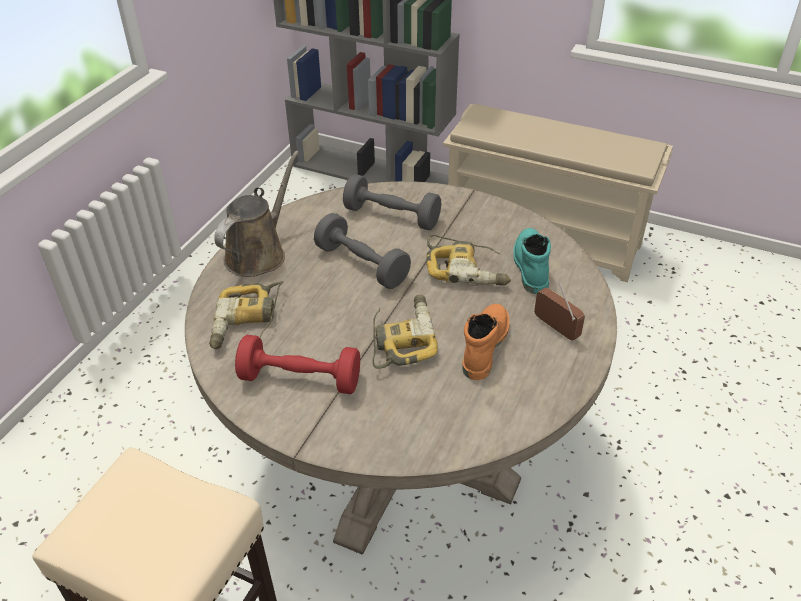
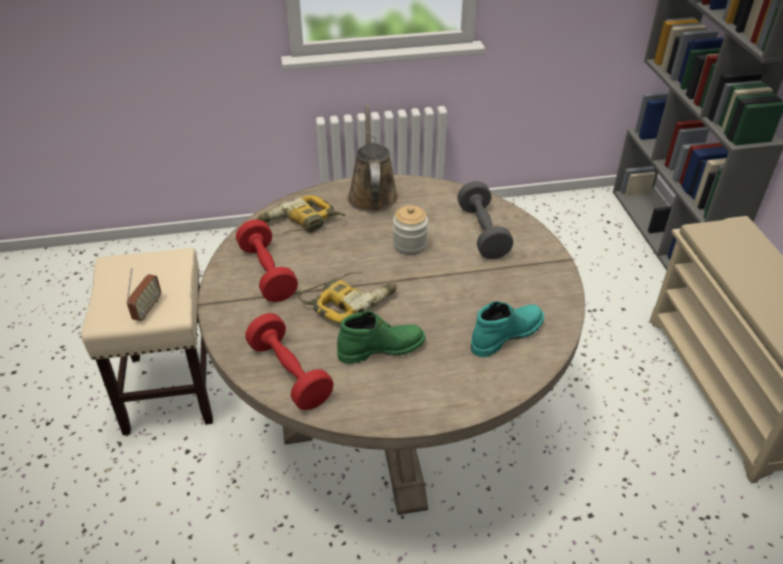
camera: 55 degrees right, 0 degrees up
(259, 253) = (372, 194): brown watering can -> brown watering can turned 90 degrees counterclockwise
(362, 265) = (410, 244): grey dumbbell -> jar
(465, 424) = (290, 373): none -> red dumbbell
(466, 269) = (462, 300): power drill -> none
(483, 346) = (381, 348): orange boot -> green boot
(555, 329) = (441, 382): radio -> radio (147, 309)

